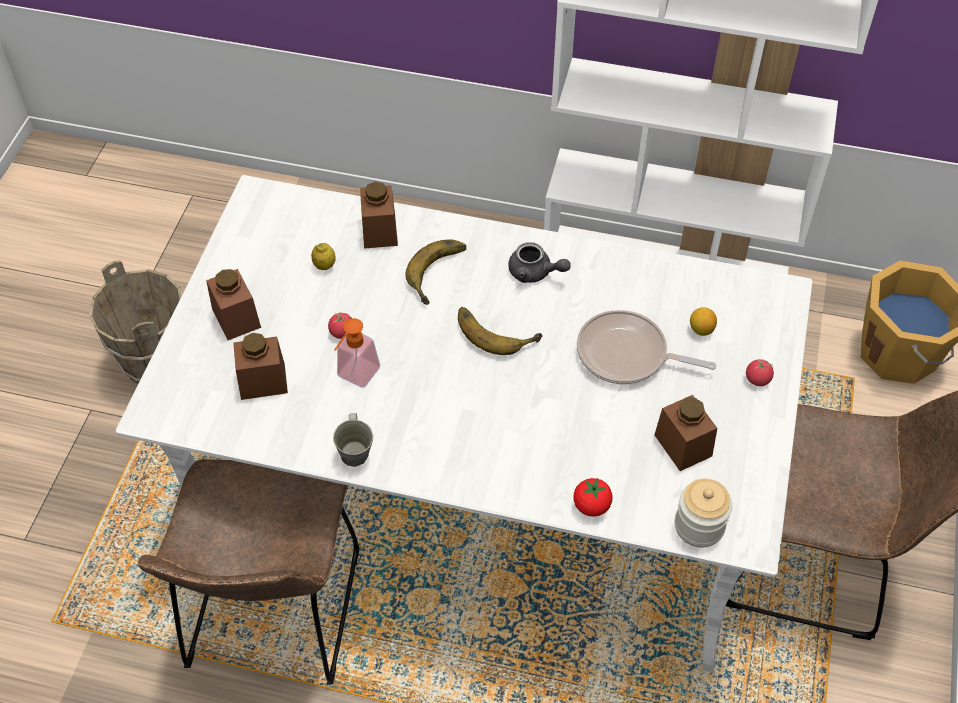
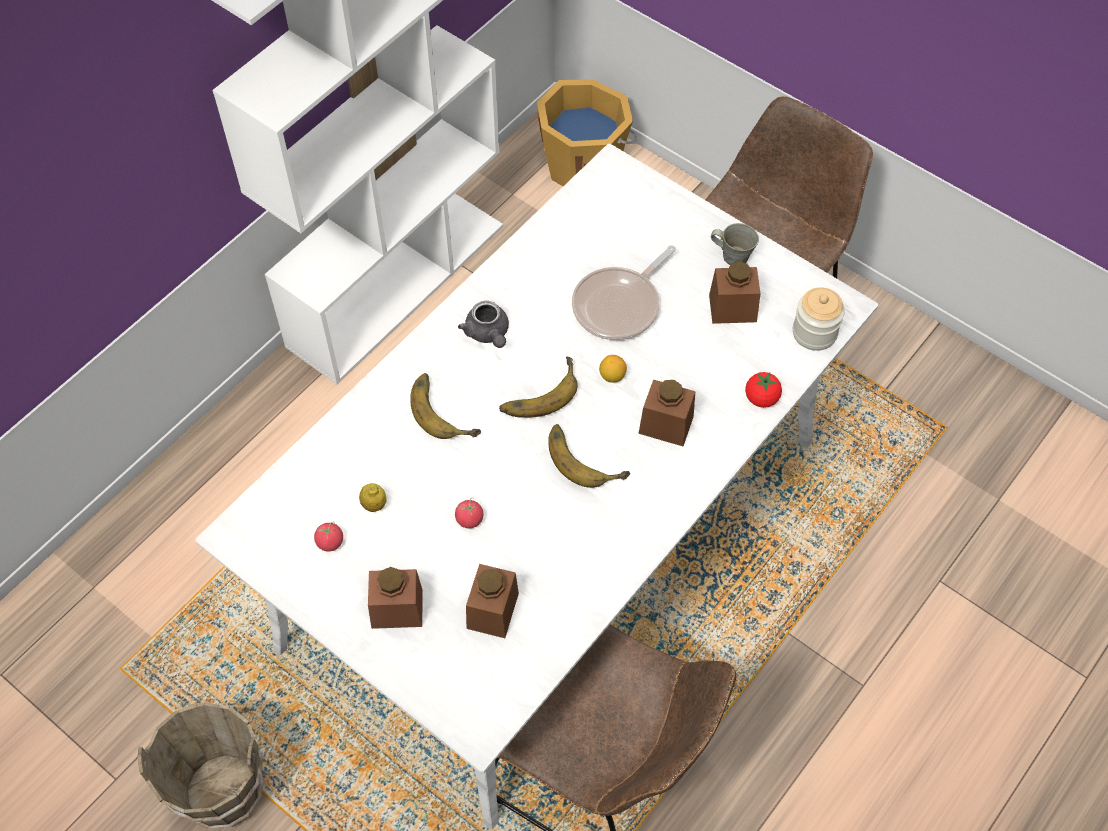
camera: 65 degrees left, 5 degrees up
(354, 377) = (530, 528): soap dispenser -> none
(355, 453) = (619, 559): grey mug -> grey mug (733, 256)
(379, 231) = (358, 440): brown jar -> brown jar (666, 425)
(448, 390) = (586, 456): none -> banana
(535, 273) = (488, 334): grey teapot -> grey teapot turned 105 degrees clockwise
(701, 330) = (621, 241): lemon -> lemon (612, 376)
(757, 379) = (692, 228): tomato -> tomato (330, 542)

